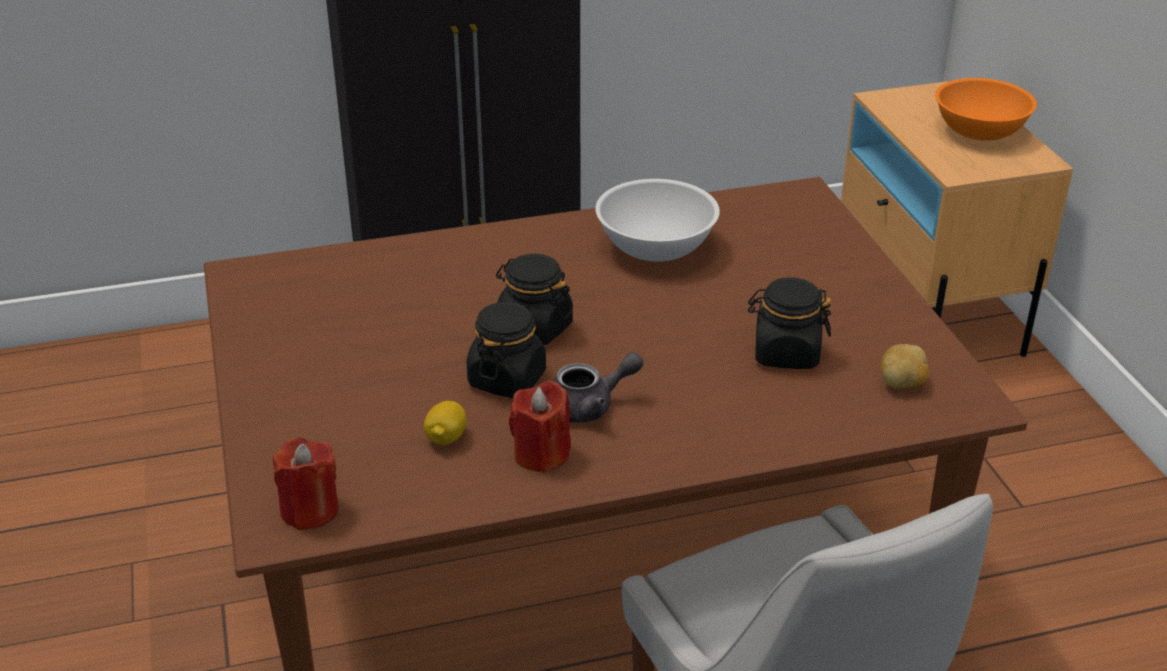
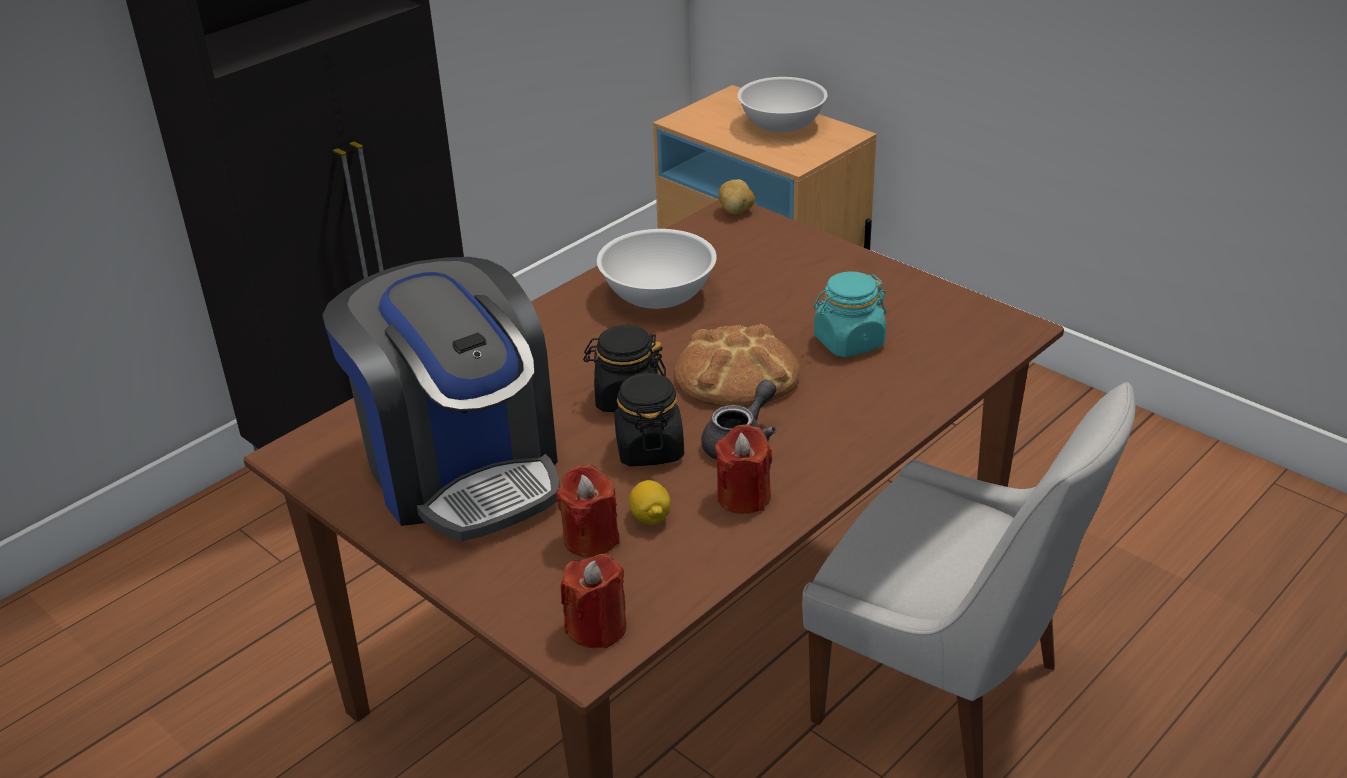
camera: 30 degrees left, 0 degrees up
(344, 335) = (461, 468): none -> coffee machine
(381, 435) = (591, 539): none -> red candle
(651, 343) = (736, 373): none -> bread
(785, 353) = (848, 342): black jar -> turquoise jar
(902, 384) = (955, 333): potato -> potato (736, 211)
(980, 131) = (782, 124): orange bowl -> white bowl

